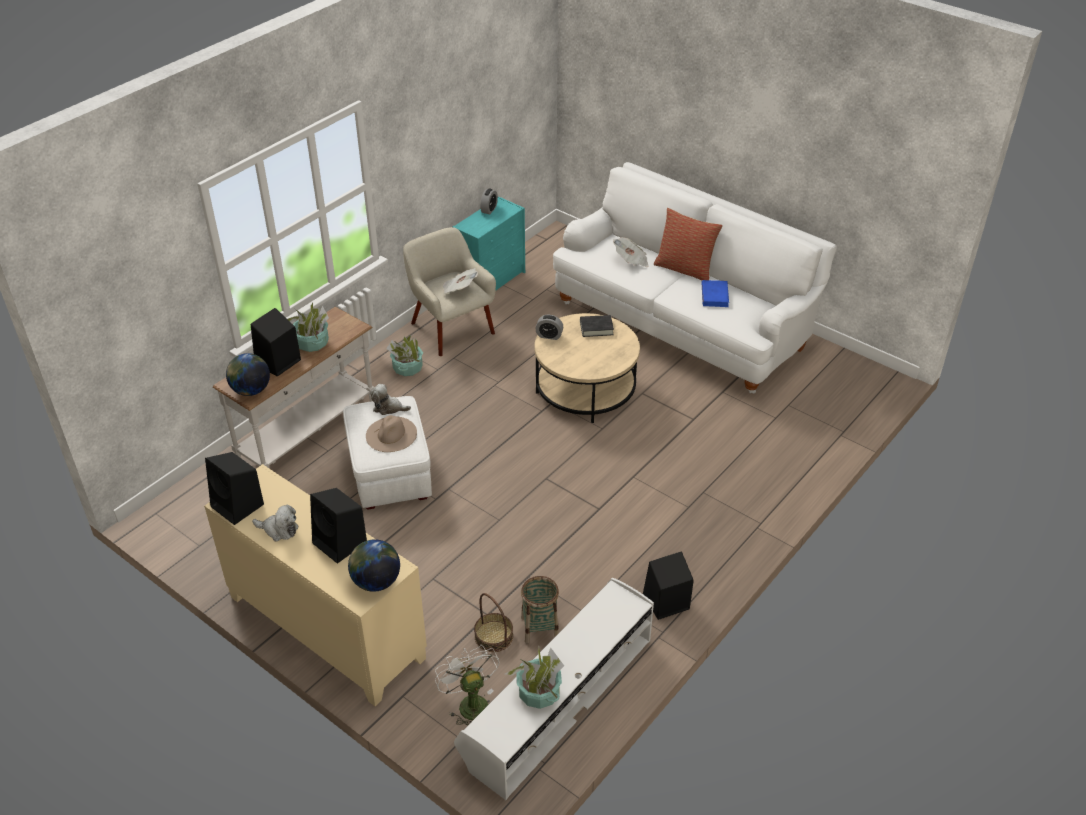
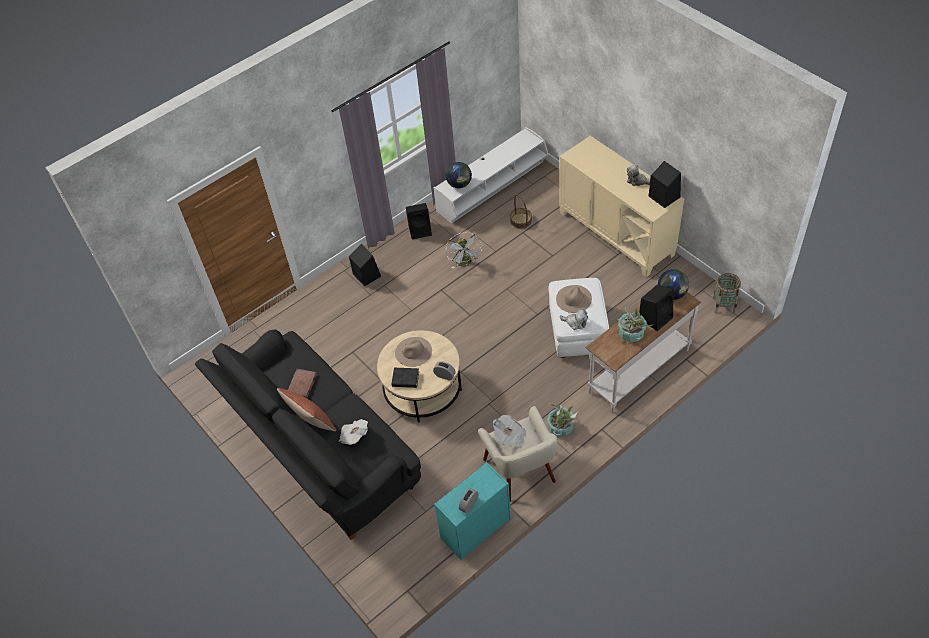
camera: 165 degrees left, 10 degrees up
(341, 543) = (601, 171): black speaker -> black speaker (366, 275)
(376, 581) = (582, 150): globe -> globe (459, 184)
(469, 703) = (538, 191): white fan -> white fan (465, 263)
(539, 692) = (504, 153): potted plant -> none
(540, 628) = (494, 223): basket -> basket (723, 305)
(597, 355) = (413, 351): none -> beige hat
(683, 323) = (319, 451): white sofa -> black sofa
(714, 295) = (302, 385): blue book -> brown book

